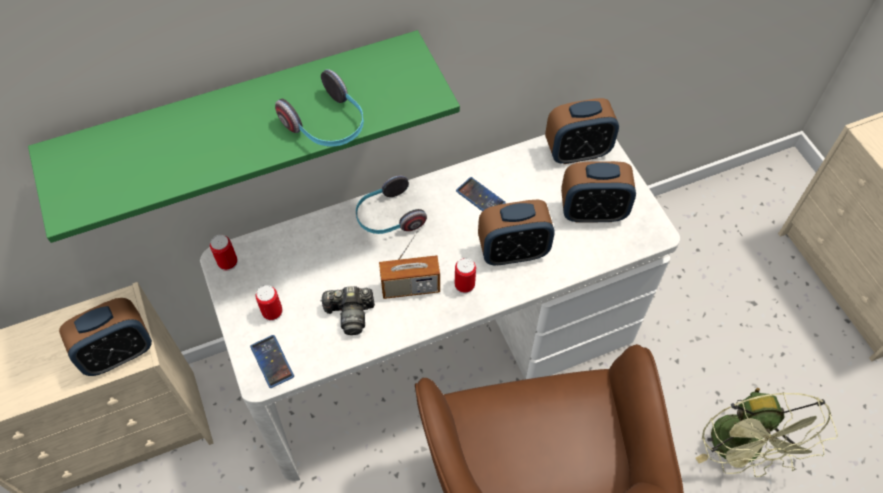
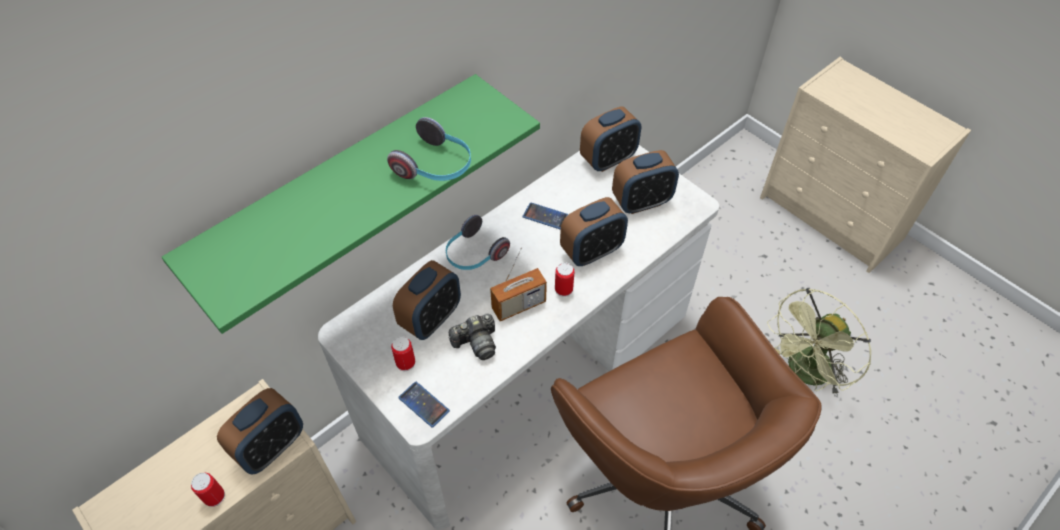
camera: 20 degrees left, 5 degrees down
(228, 262) = (346, 334): can -> can (214, 497)
(316, 273) = (431, 319): none -> alarm clock
(741, 451) = (804, 374): green fan -> green fan turned 75 degrees clockwise

